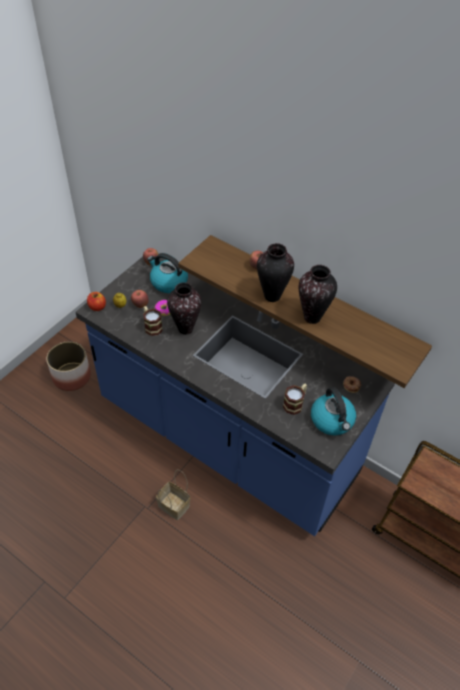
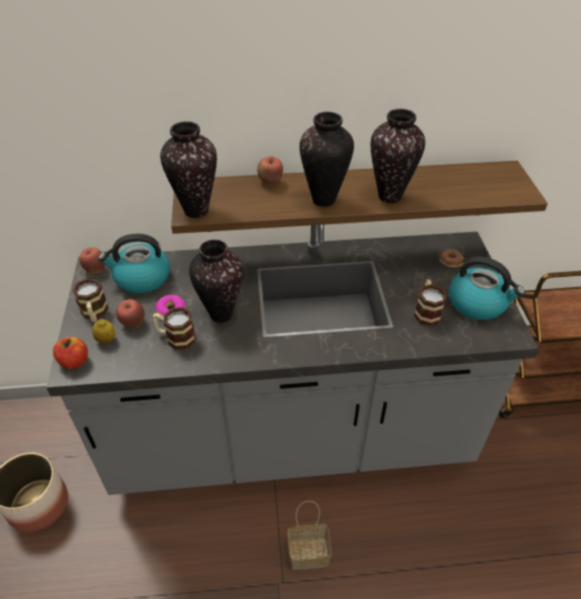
camera: 40 degrees left, 5 degrees down
(128, 288) = (94, 314): none -> mug
(199, 261) = (197, 210): none -> vase
(226, 439) = (290, 436): blue counter -> grey counter

